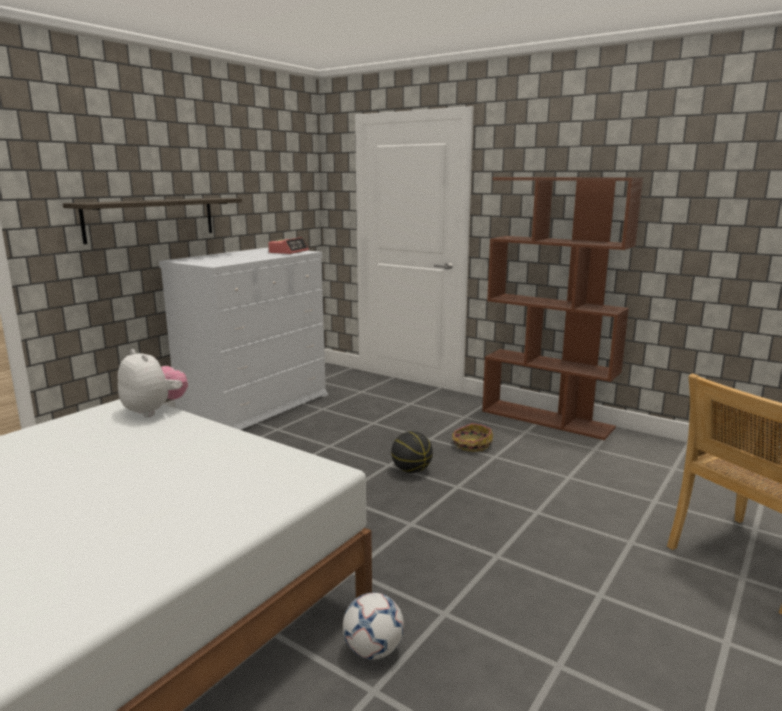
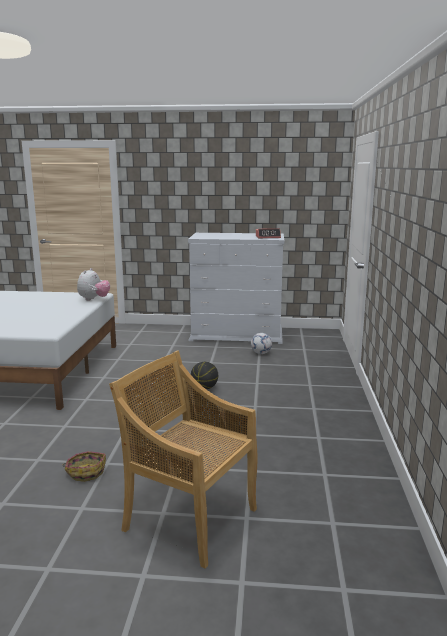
camera: 60 degrees right, 0 degrees up
(151, 219) = (197, 208): shelf -> none
(373, 650) = (29, 417): football -> football (261, 353)
(471, 445) = (263, 396): basket -> basket (86, 472)
(547, 419) = (353, 412): brown bookcase -> none

